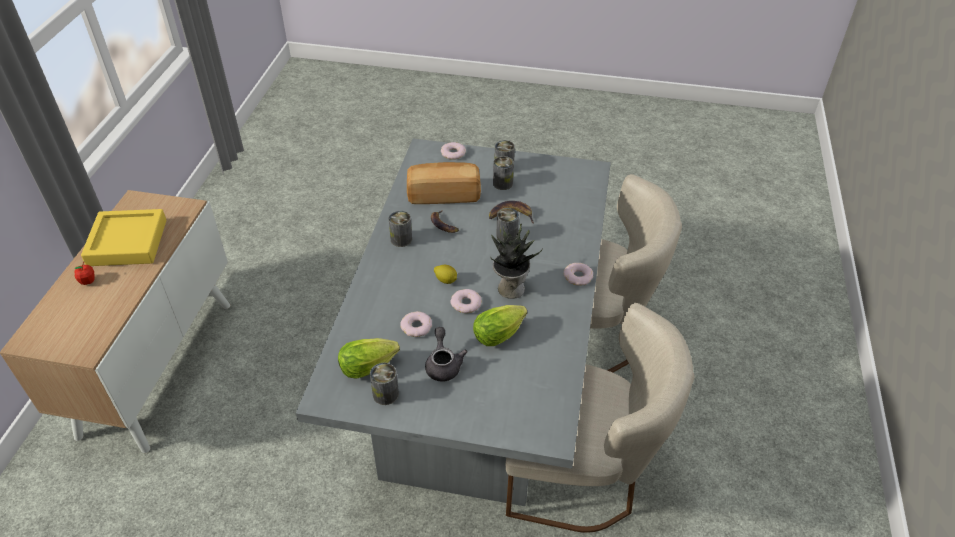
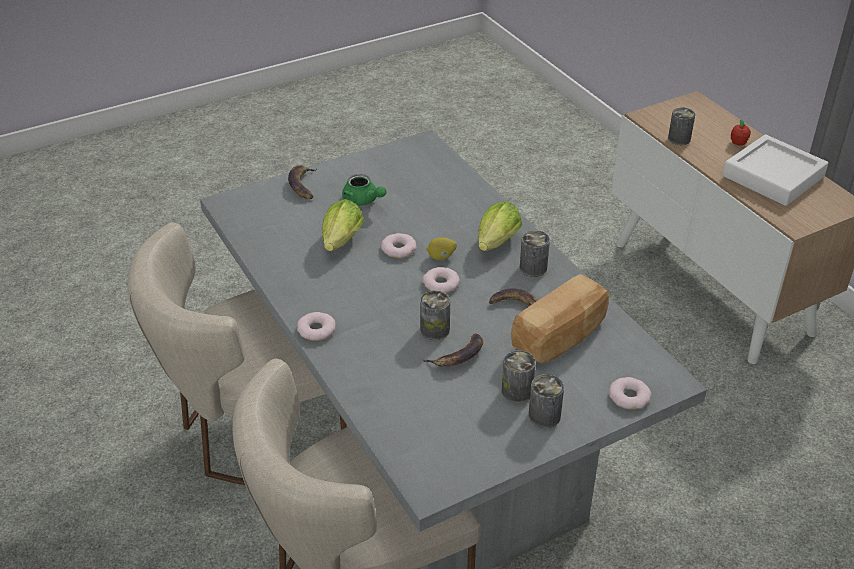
camera: 140 degrees right, 5 degrees down
(127, 243) = (773, 176): yellow tray -> white tray
(371, 366) = (417, 173): lettuce -> lettuce (495, 245)
(385, 394) = (383, 165): can -> can (679, 139)
(416, 327) = (418, 212): donut -> donut (440, 284)
(443, 364) = (363, 201): grey teapot -> green teapot
(473, 415) = (303, 185): none -> banana
(510, 288) = (373, 282): potted plant -> none

